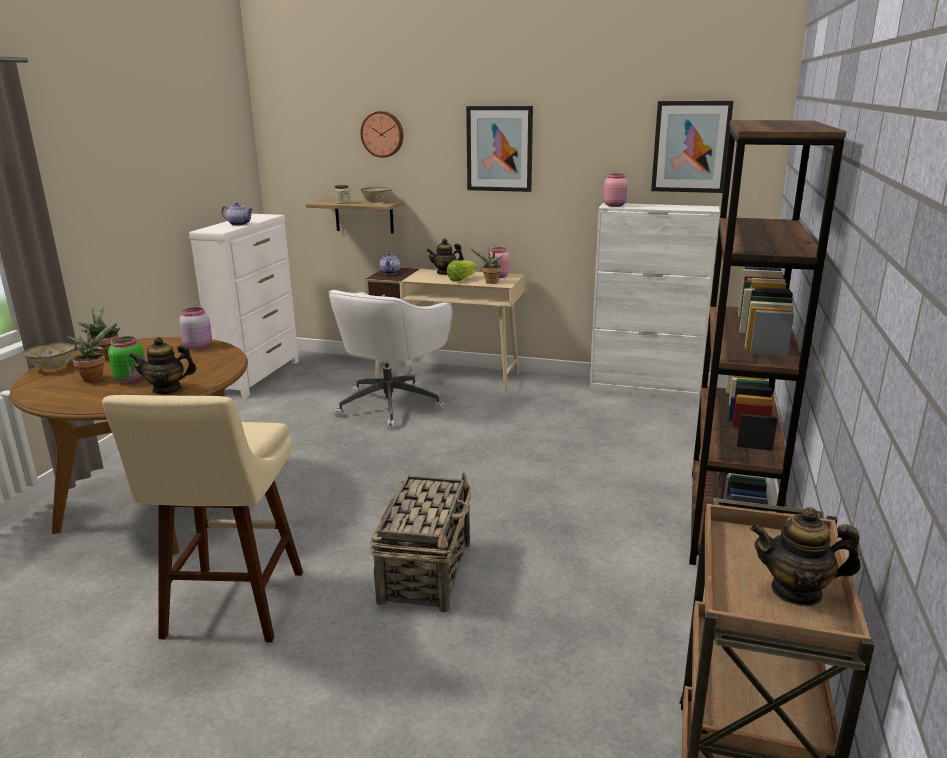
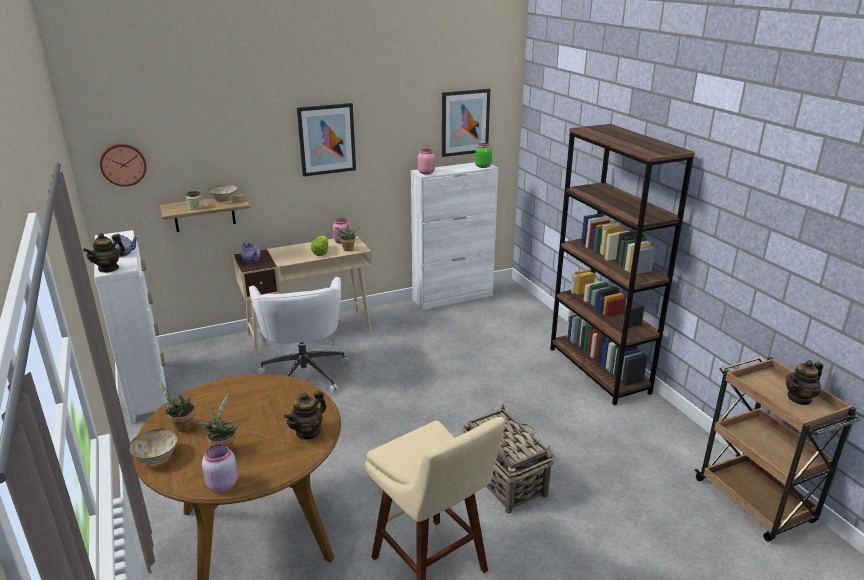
camera: 40 degrees left, 5 degrees up
(132, 380) = (260, 437): green jar -> green jar (483, 166)
(198, 346) = (243, 385): pink jar -> pink jar (222, 484)
(382, 134) = (218, 138): wall clock -> wall clock (123, 164)
(445, 272) = (296, 248): teapot -> teapot (109, 268)

